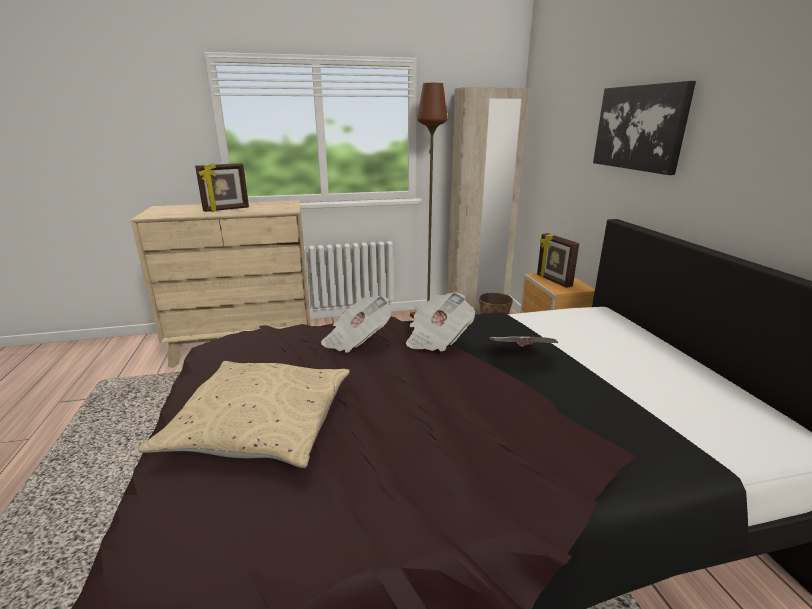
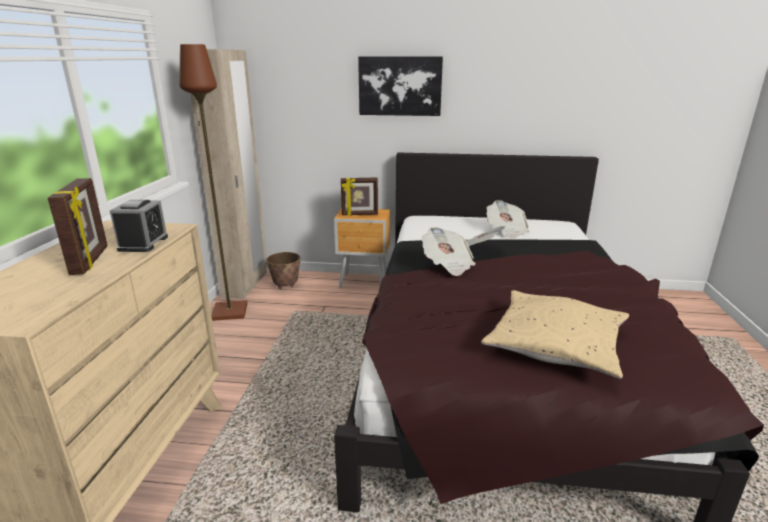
camera: 70 degrees left, 0 degrees up
(256, 211) = (143, 243): none -> alarm clock
(356, 340) = (432, 293): newspaper -> newspaper (506, 231)

